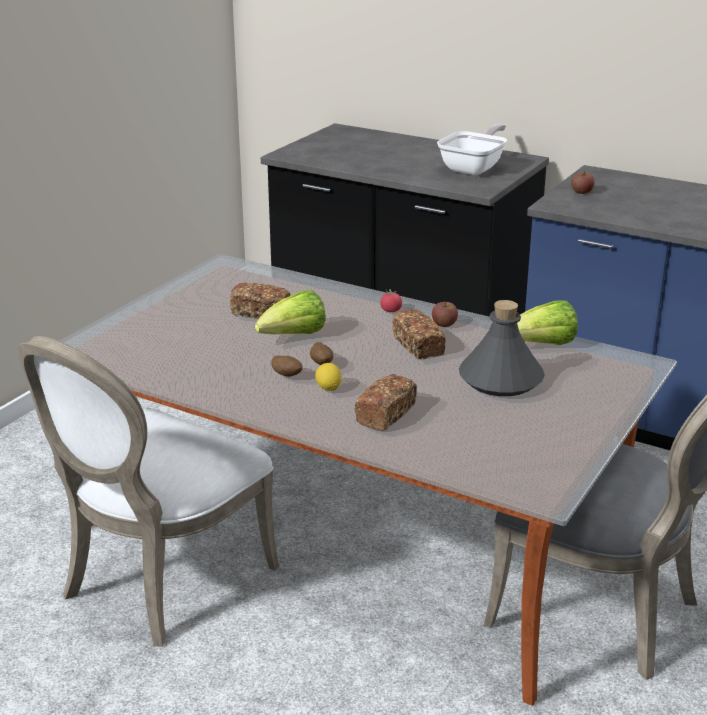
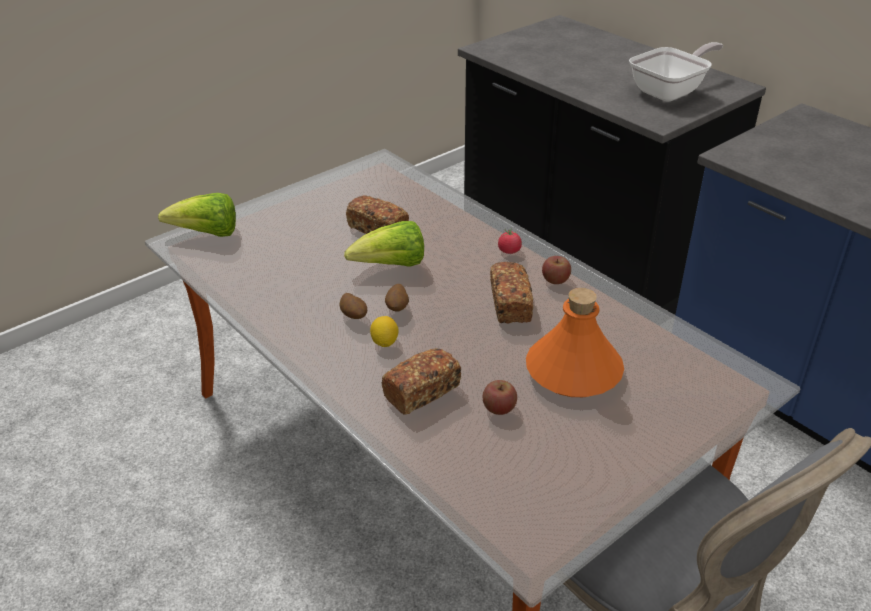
camera: 20 degrees right, 10 degrees up
(160, 582) = (236, 474): white chair -> none
(501, 380) = (574, 371): grey bottle -> orange bottle
(542, 346) = (648, 332): lettuce -> lettuce (207, 234)
(581, 192) = (776, 141): apple -> apple (499, 408)

